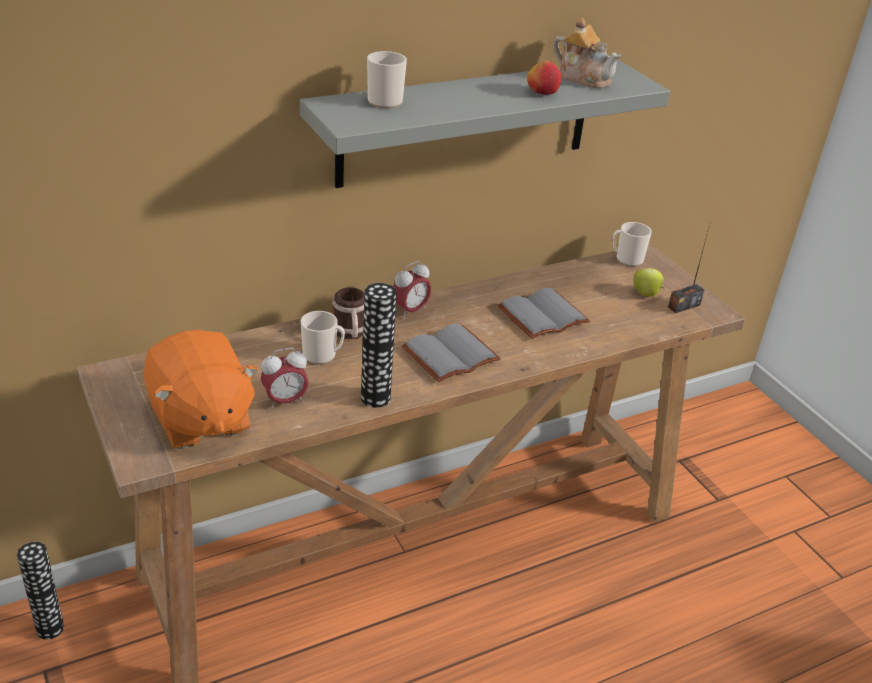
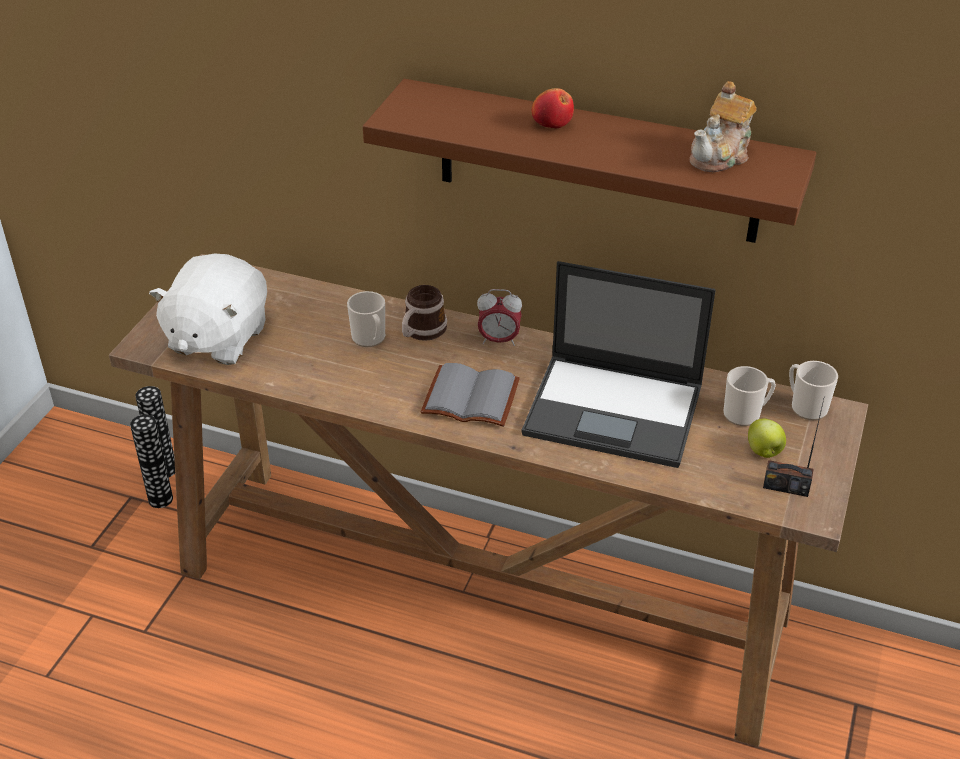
camera: 50 degrees right, 5 degrees up
(200, 419) = (217, 338): orange plush toy -> white plush toy
(285, 401) = (290, 359): alarm clock -> none
(375, 398) = (356, 396): vase -> vase (160, 499)
(387, 100) = (472, 107): mug -> mug (745, 414)
(466, 123) = (597, 162): grey shelf -> brown shelf
(542, 92) = (639, 155): apple -> apple (552, 123)
(542, 314) = (616, 410): grey book -> laptop
(583, 78) = (721, 156): teapot -> teapot turned 45 degrees clockwise

